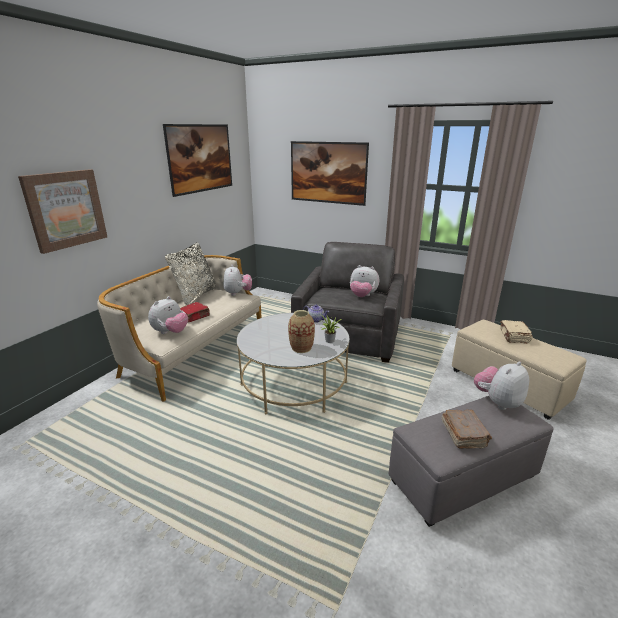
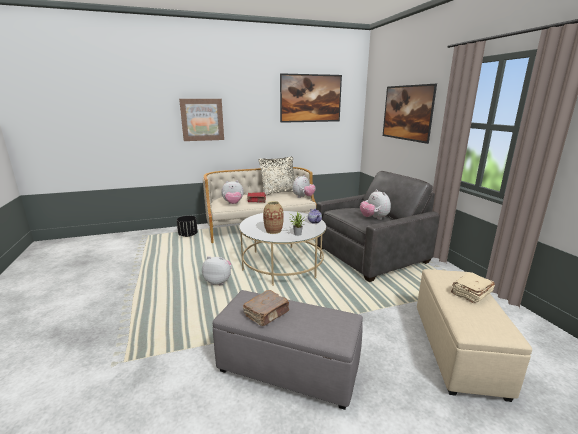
camera: 45 degrees right, 5 degrees down
(104, 407) = (188, 235): none -> black planter
(497, 402) = (337, 316): plush toy -> plush toy (218, 281)

